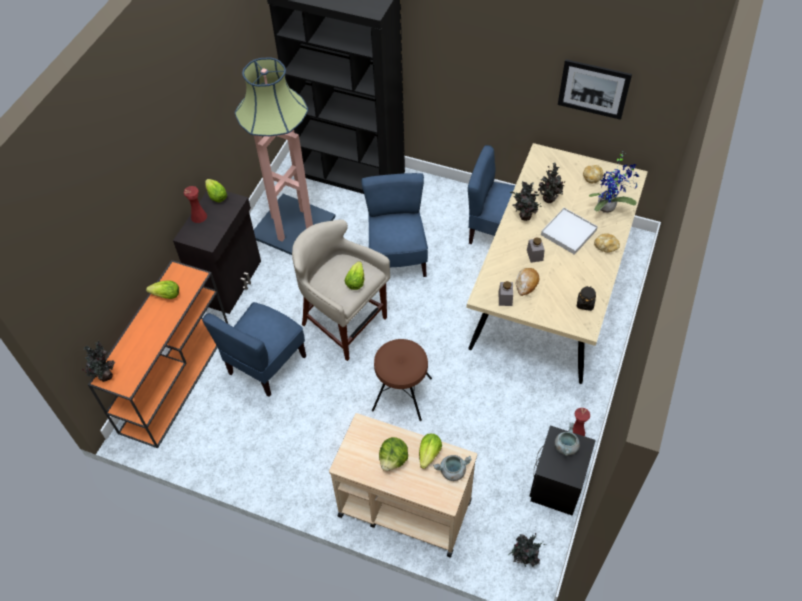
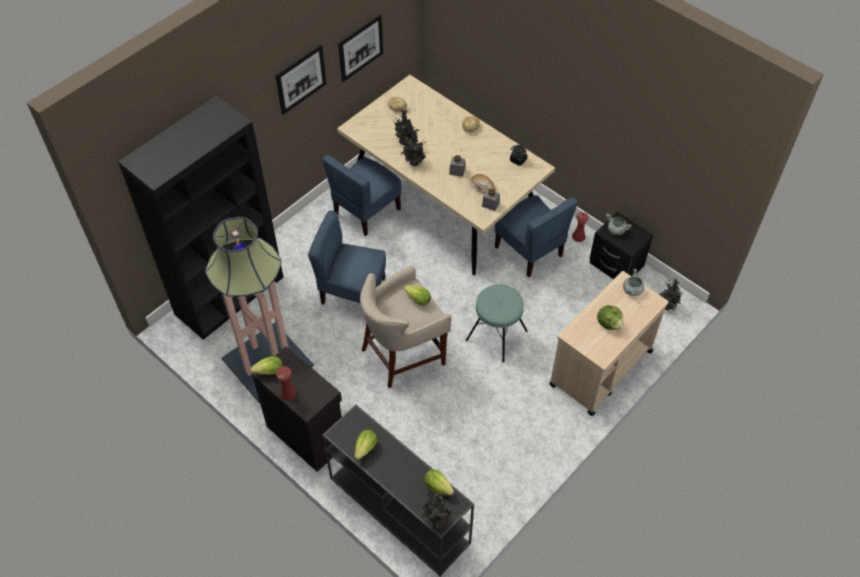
camera: 70 degrees left, 0 degrees up
(176, 377) = (397, 509): orange console table -> black console table
(266, 364) = (419, 429): blue chair -> blue chair (529, 251)
(402, 394) = (496, 335): brown stool -> turquoise stool
(429, 454) = (612, 299): lettuce -> lettuce (438, 486)
(507, 58) = (301, 79): none -> picture
(568, 232) = (445, 143): white tray -> none
(608, 207) = (433, 110): potted plant -> none

